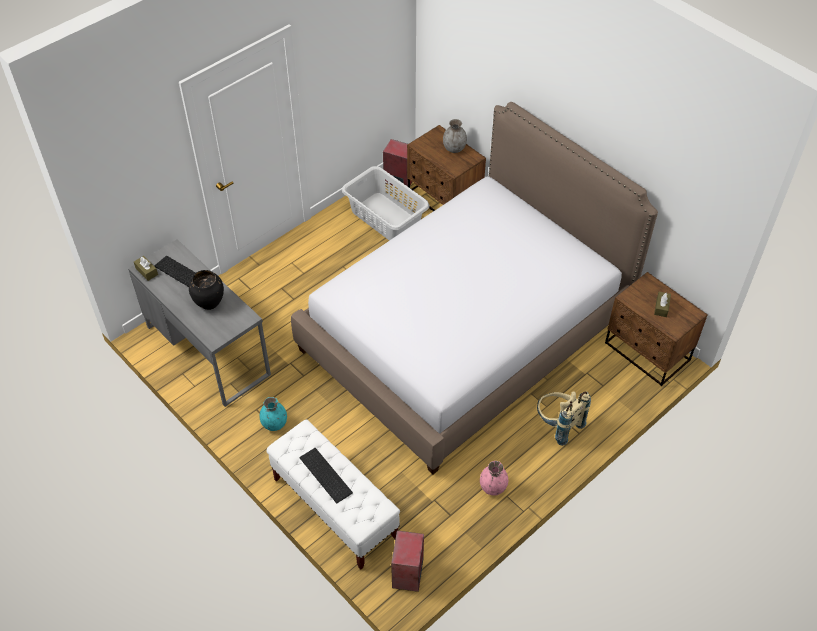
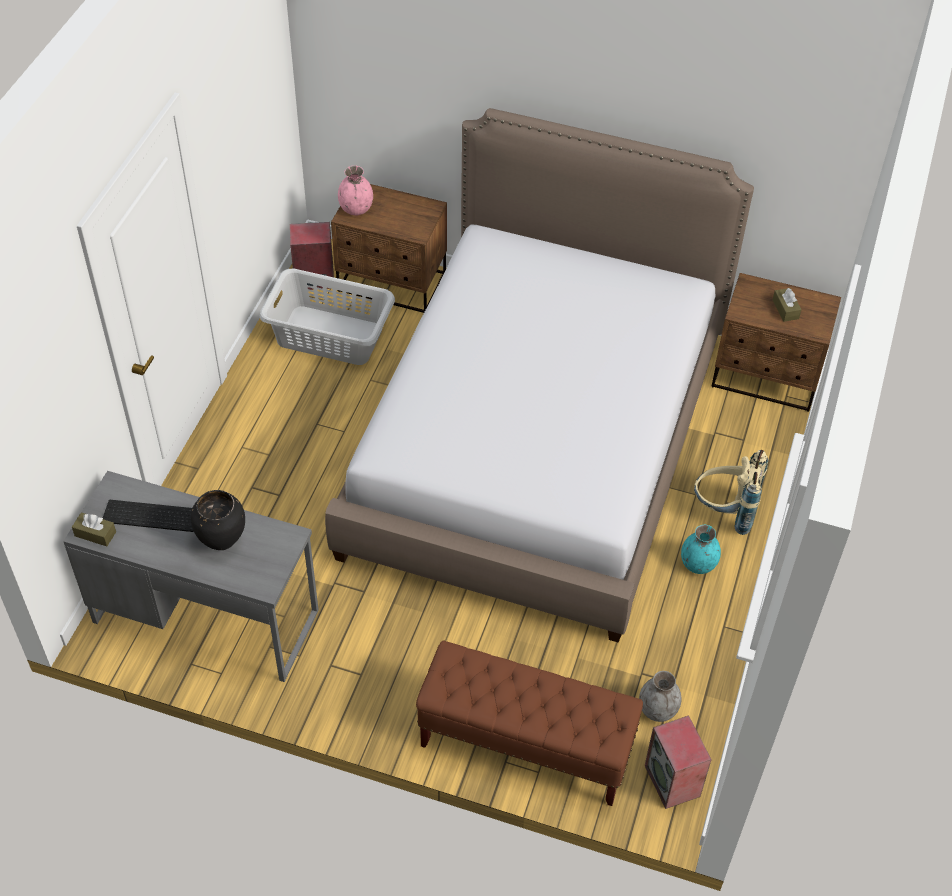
camera: 30 degrees left, 0 degrees up
(274, 423) = (369, 673): turquoise vase -> turquoise vase (697, 564)
(324, 475) = (519, 701): keyboard -> none
(334, 508) = (525, 745): white bench -> brown bench
(454, 148) = (398, 205): grey vase -> grey vase (658, 709)
(493, 487) = (701, 623): pink vase -> pink vase (356, 209)

